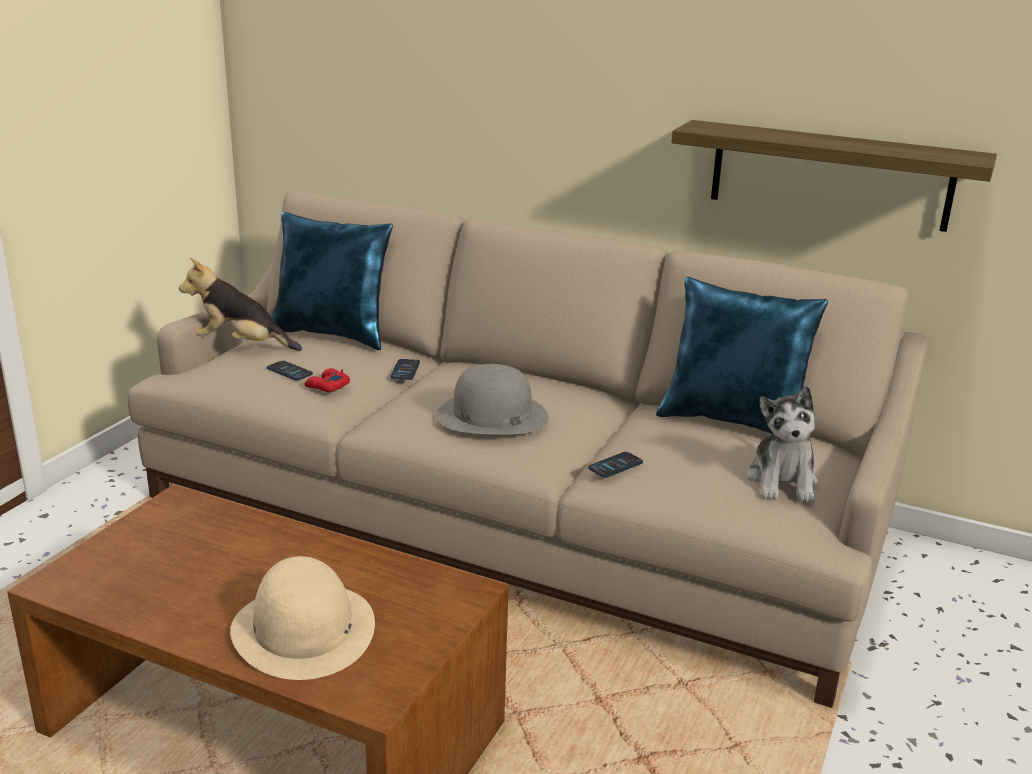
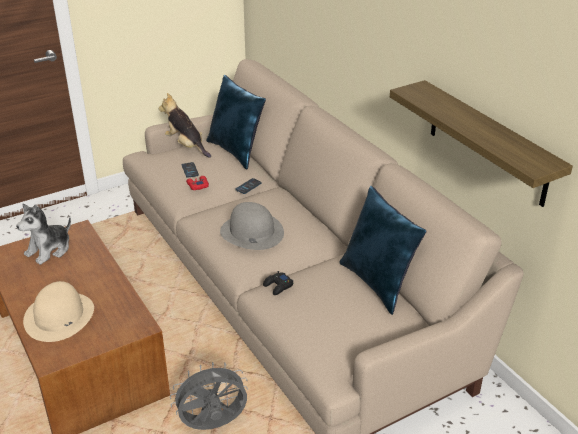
camera: 35 degrees right, 10 degrees up
(615, 466) = (278, 286): phone -> black game controller
(616, 732) = (213, 426): none -> grey fan
(782, 481) = (355, 331): plush toy -> plush toy (49, 250)

